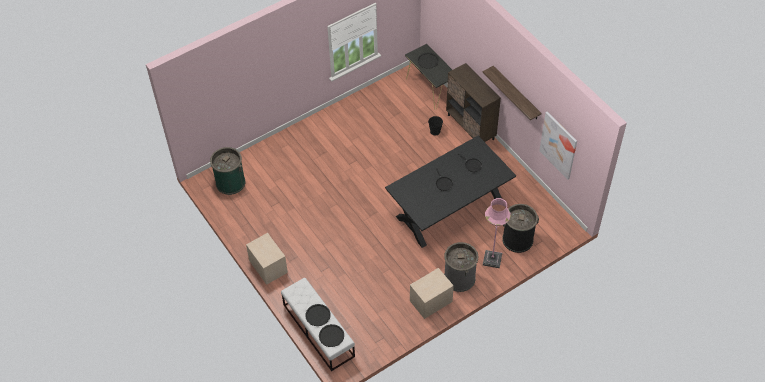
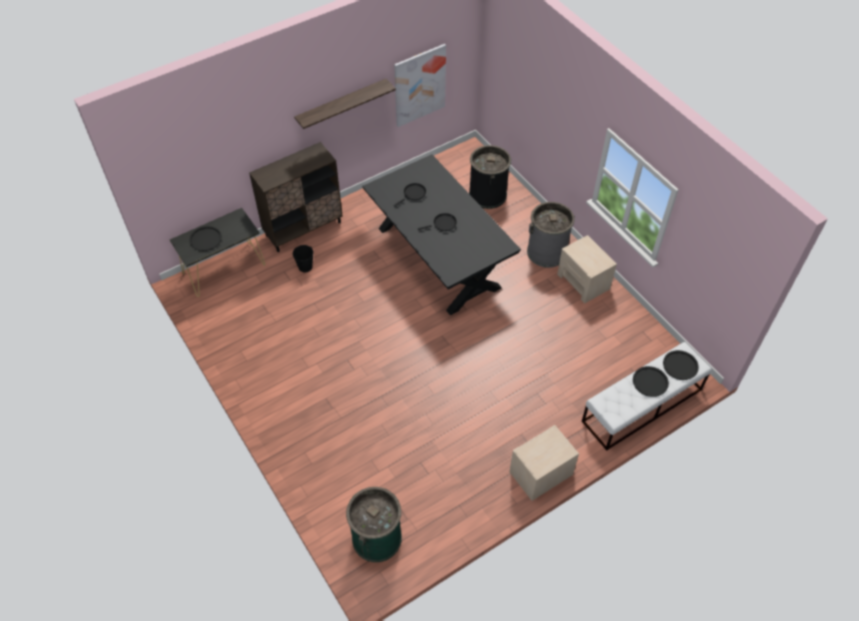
camera: 90 degrees left, 0 degrees up
(492, 259) = (518, 219): pink floor lamp -> none

